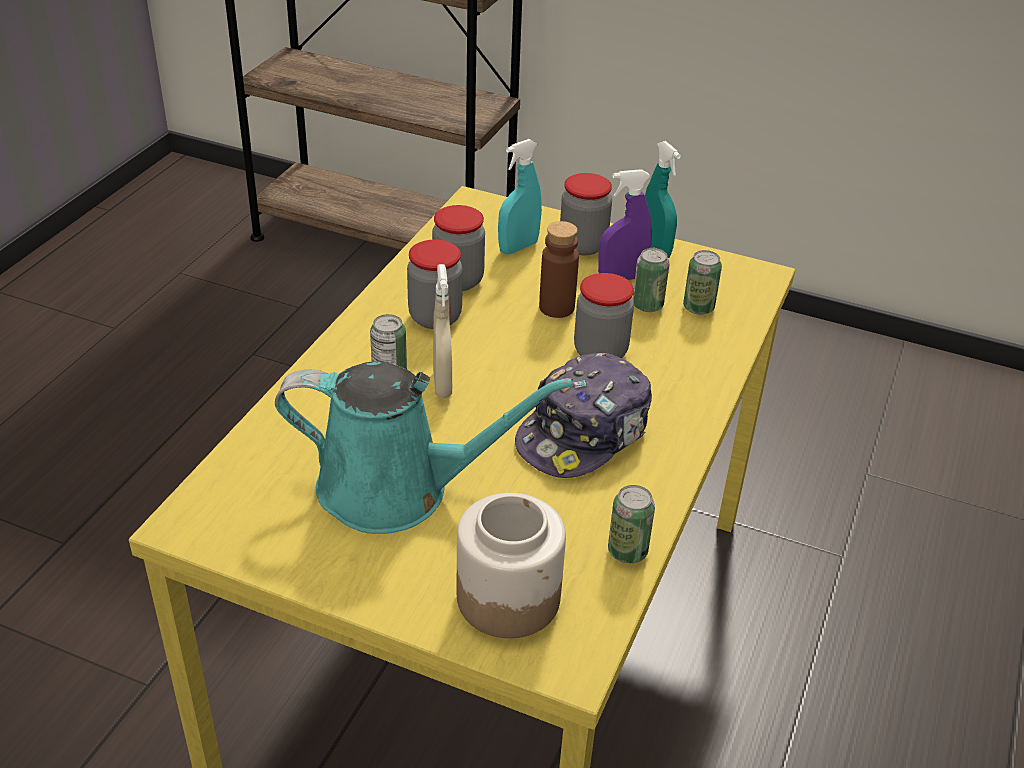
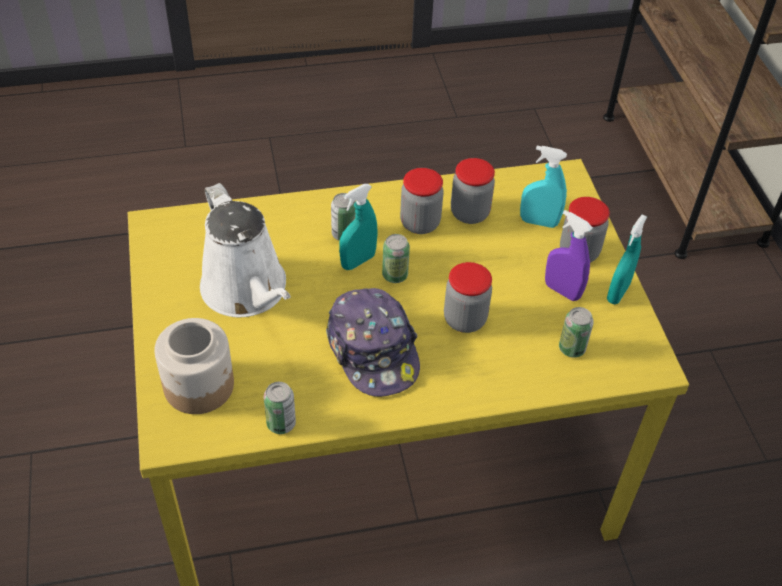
camera: 55 degrees right, 10 degrees up
(396, 489) = (247, 291): turquoise watering can -> white watering can
(442, 384) = (358, 261): beige spray bottle -> turquoise spray bottle
(556, 307) = (491, 274): brown bottle -> none
(584, 433) = (373, 351): cap -> cap turned 120 degrees counterclockwise
(647, 305) = (544, 319): can -> can (395, 275)

